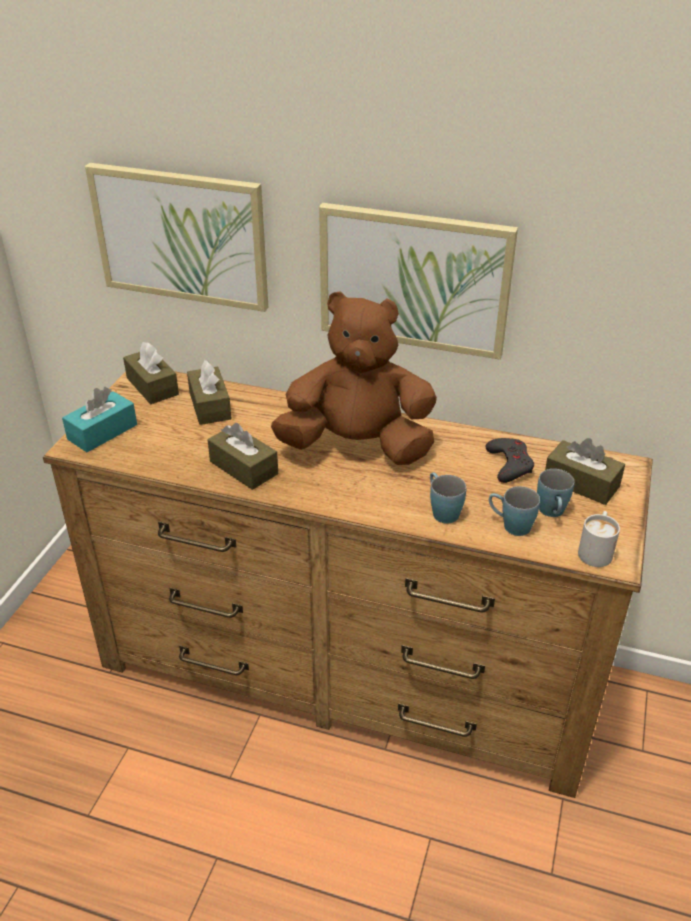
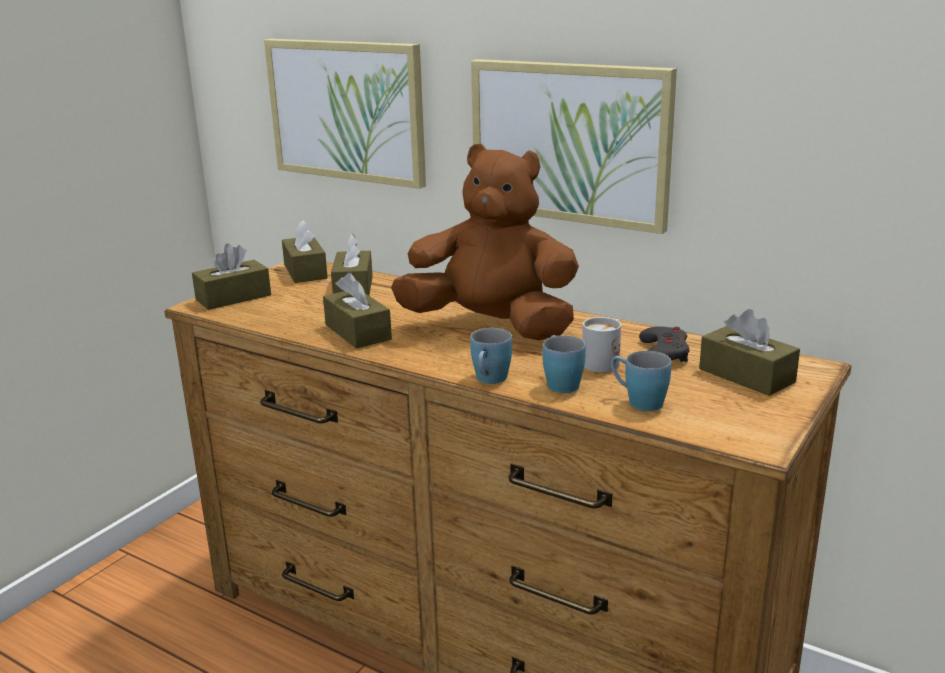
camera: 15 degrees right, 15 degrees down
(102, 432) = (233, 297): turquoise tissue box -> brown tissue box
(552, 513) = (697, 396): blue mug -> blue mug (489, 380)
(596, 550) = (739, 432): white mug -> white mug (604, 361)

